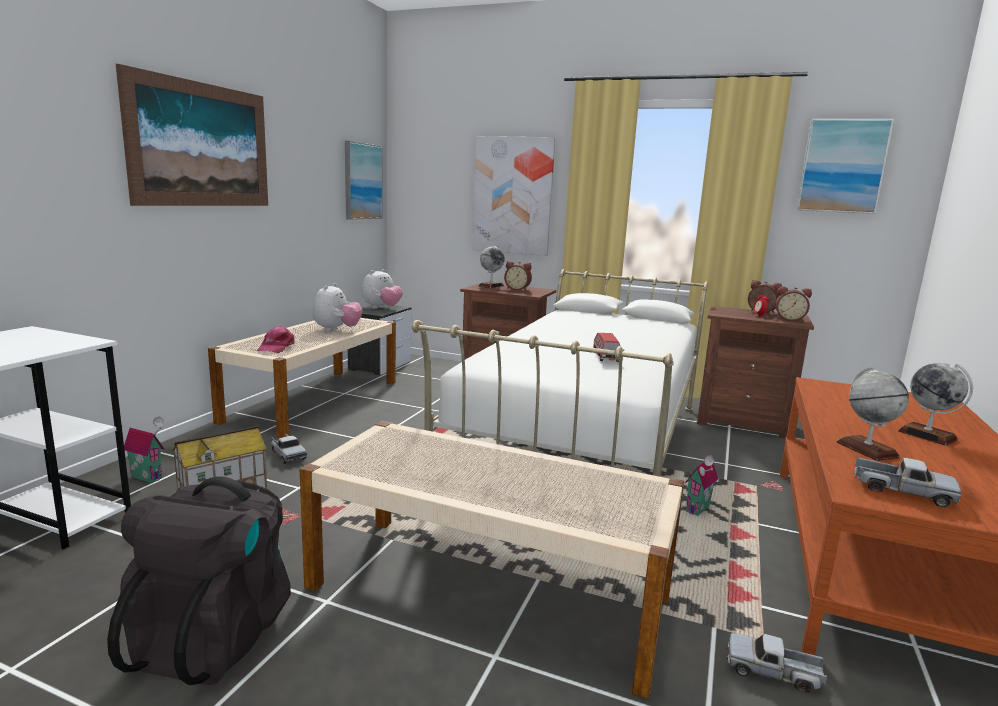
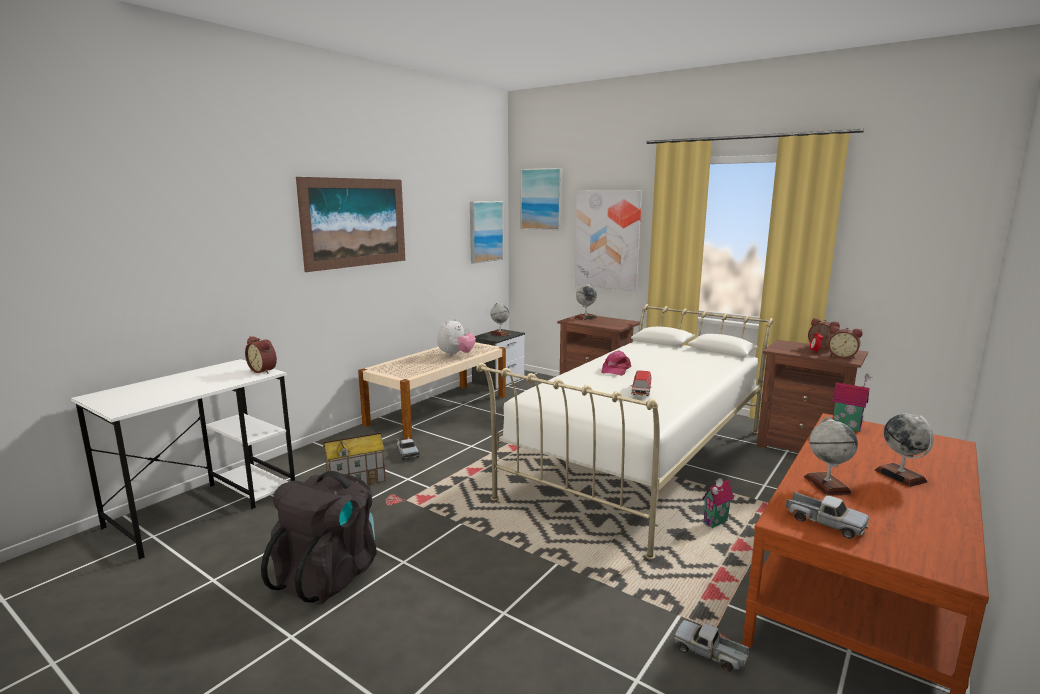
camera: 15 degrees right, 0 degrees up
(148, 476) = (311, 463): toy house -> toy house (846, 426)
(276, 347) = (405, 370): pink cap -> pink cap (615, 370)
(381, 308) = (500, 334): plush toy -> globe
(489, 591) = (517, 568): beige bench -> none
(517, 289) = (606, 321): alarm clock -> alarm clock (264, 370)
(842, 166) = (904, 212): picture -> picture (541, 199)

